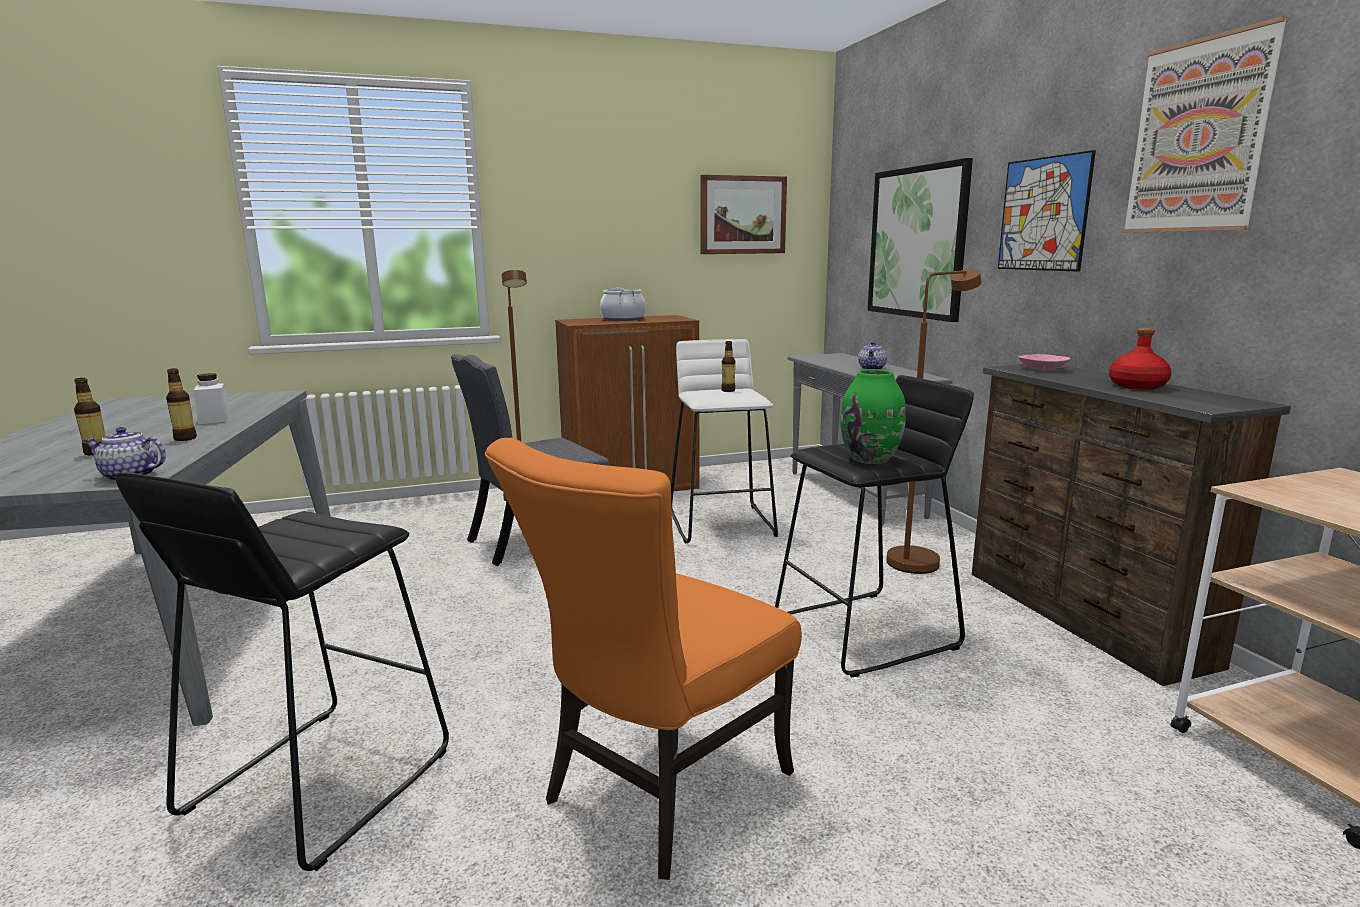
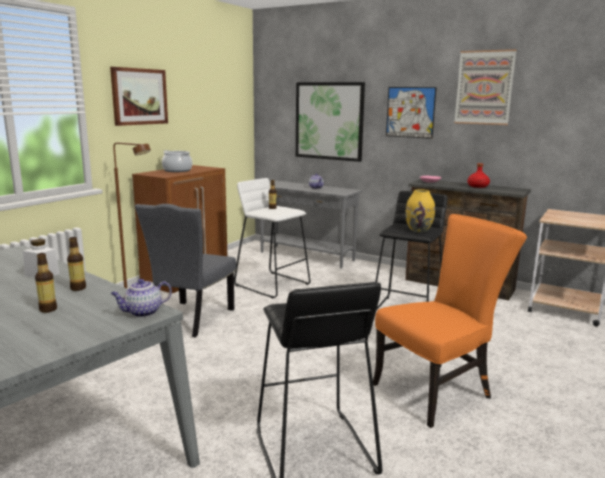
camera: 40 degrees left, 0 degrees up
(656, 791) = (438, 390): orange chair -> orange chair turned 120 degrees counterclockwise
(742, 215) = (218, 102): picture -> picture (139, 96)
(870, 459) = (418, 230): green vase -> yellow vase
(920, 559) = (379, 278): brown floor lamp -> none

